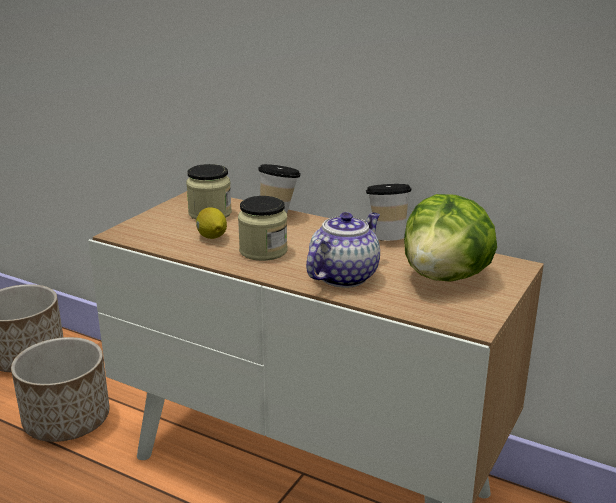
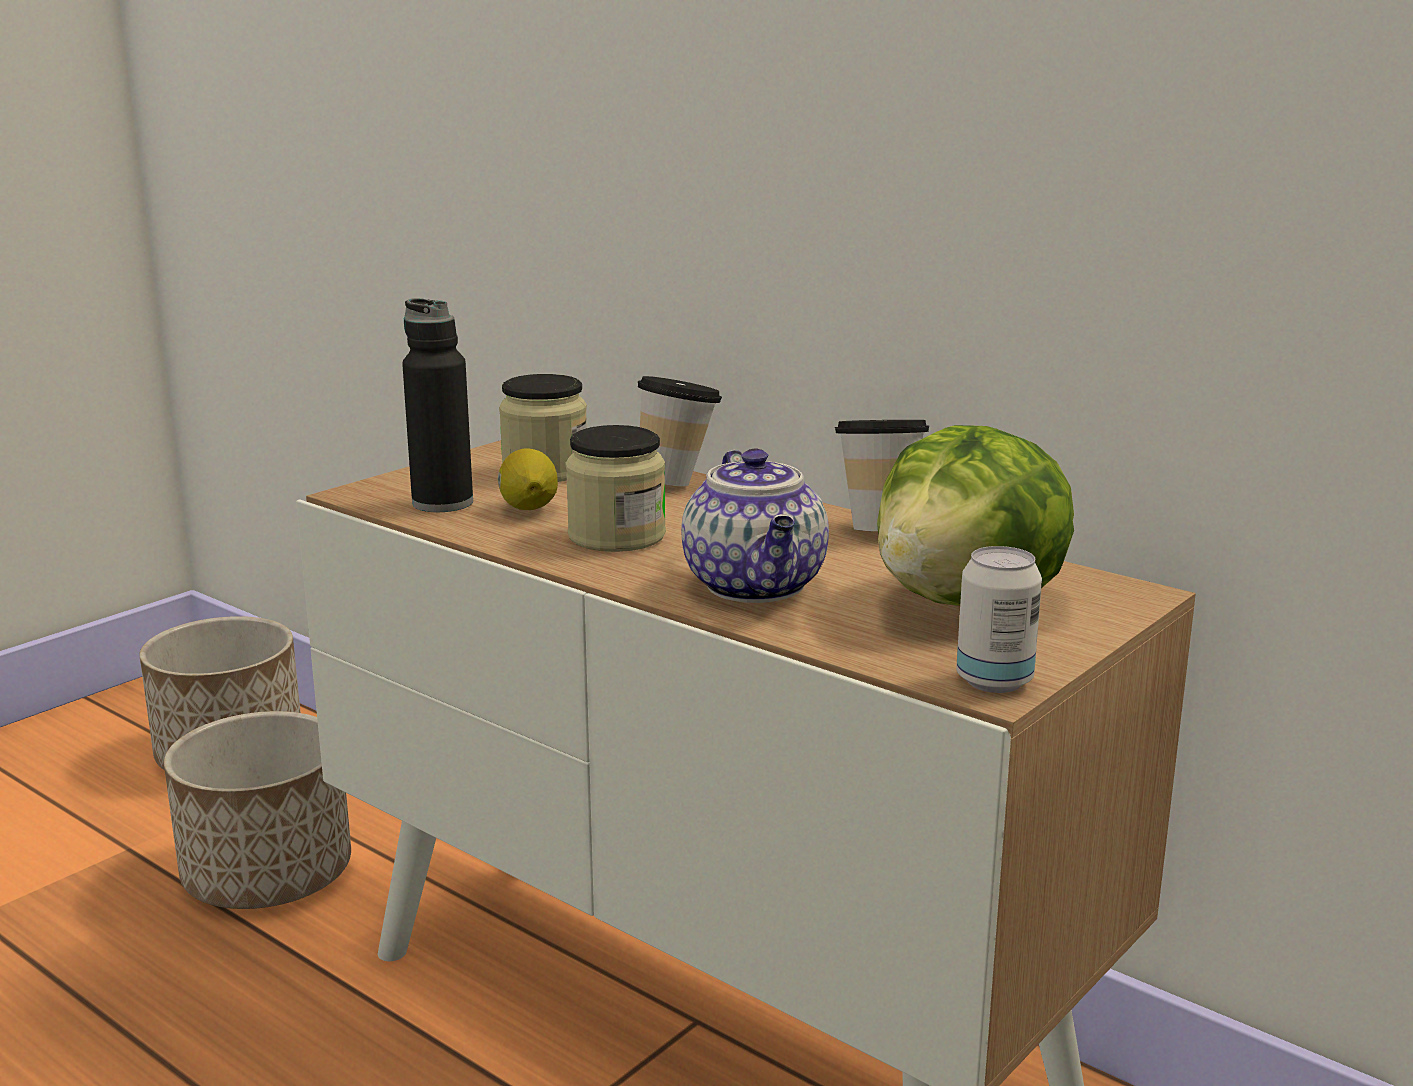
camera: 10 degrees right, 5 degrees down
(166, 237) = (442, 503): none -> black bottle
(344, 276) = (757, 587): teapot -> teapot turned 120 degrees clockwise
(474, 321) = (994, 681): none -> can

